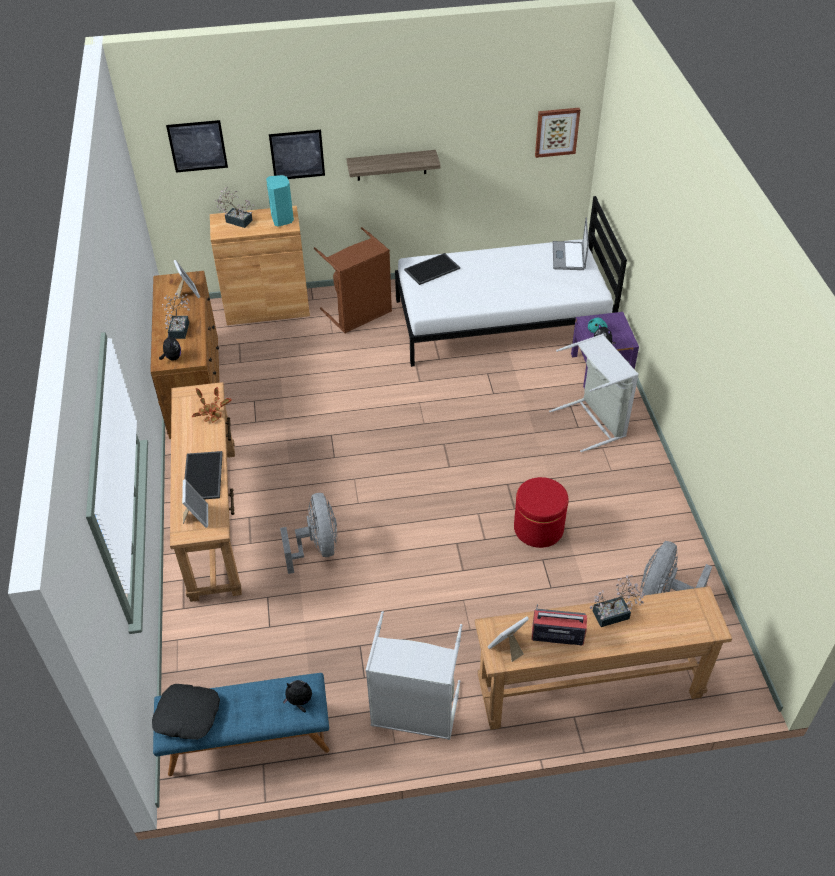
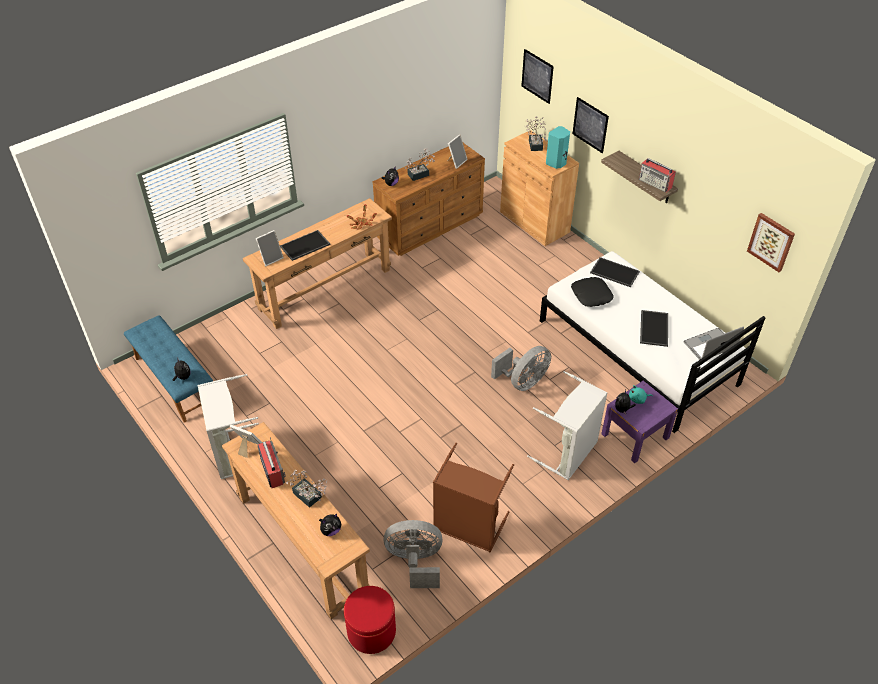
camera: 60 degrees right, 0 degrees up
(187, 715) = (150, 333): black pillow -> black pillow (591, 295)
(317, 548) = (335, 347): grey fan -> grey fan (523, 382)
(359, 314) = (570, 270): brown laundry basket -> brown laundry basket (468, 527)
(417, 158) = (655, 183): none -> radio
(524, 278) = (653, 328): none -> tray
(538, 528) = (430, 459): red ottoman -> red ottoman (371, 631)
(670, 610) = (331, 530): none -> plush toy

